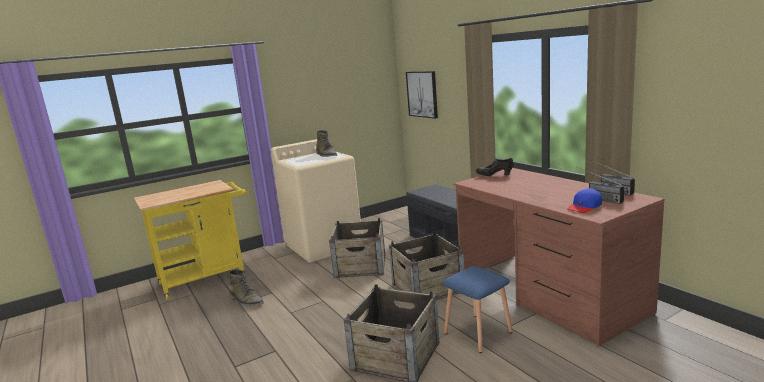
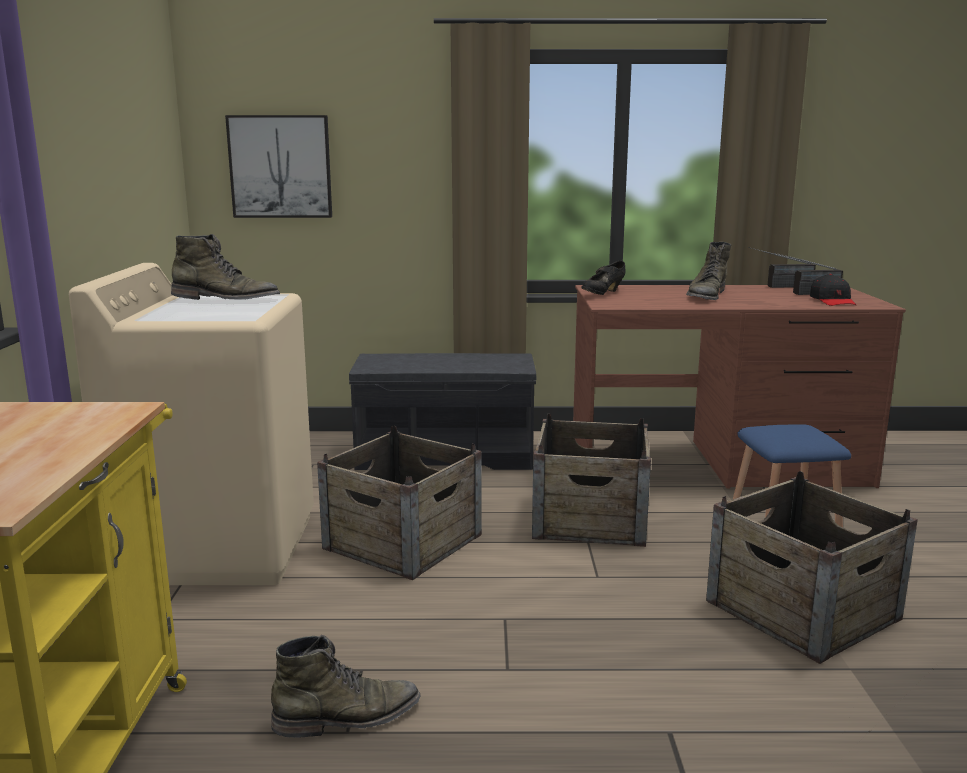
camera: 60 degrees left, 0 degrees up
(535, 187) = (706, 295): none -> green boot
(584, 207) = (832, 301): blue cap -> black cap

